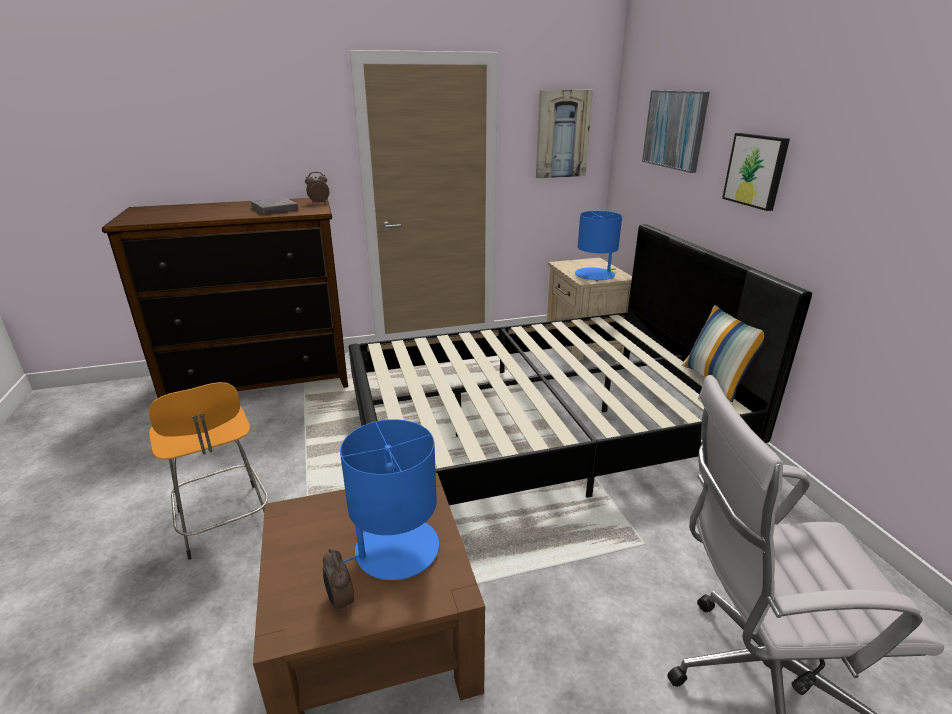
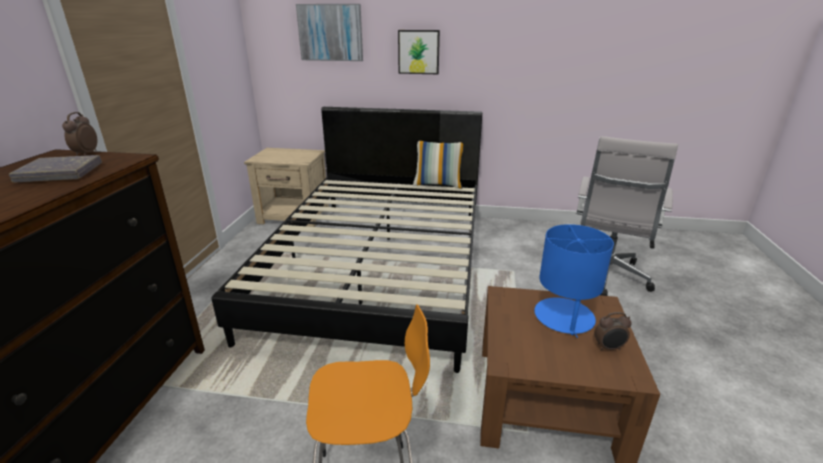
camera: 65 degrees left, 0 degrees up
(562, 134) = (221, 45): picture -> none
(595, 275) = (297, 157): blue table lamp -> none

